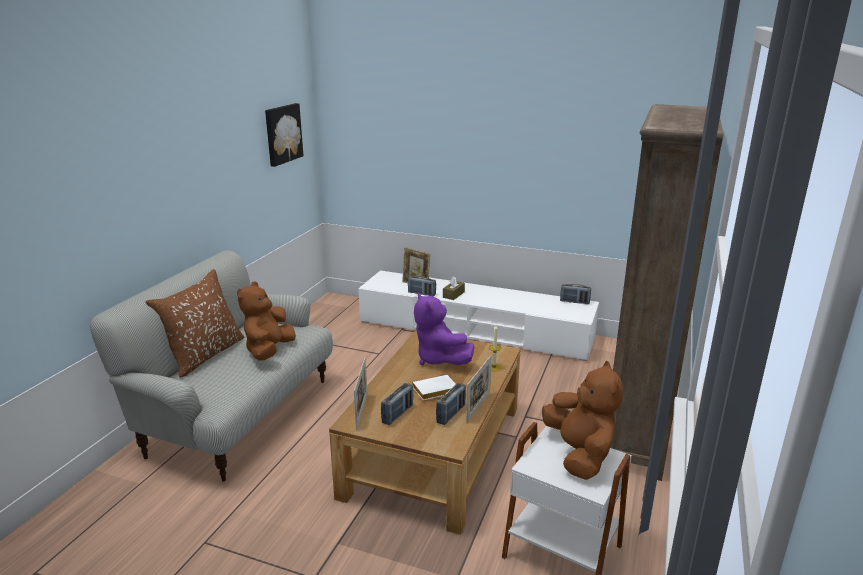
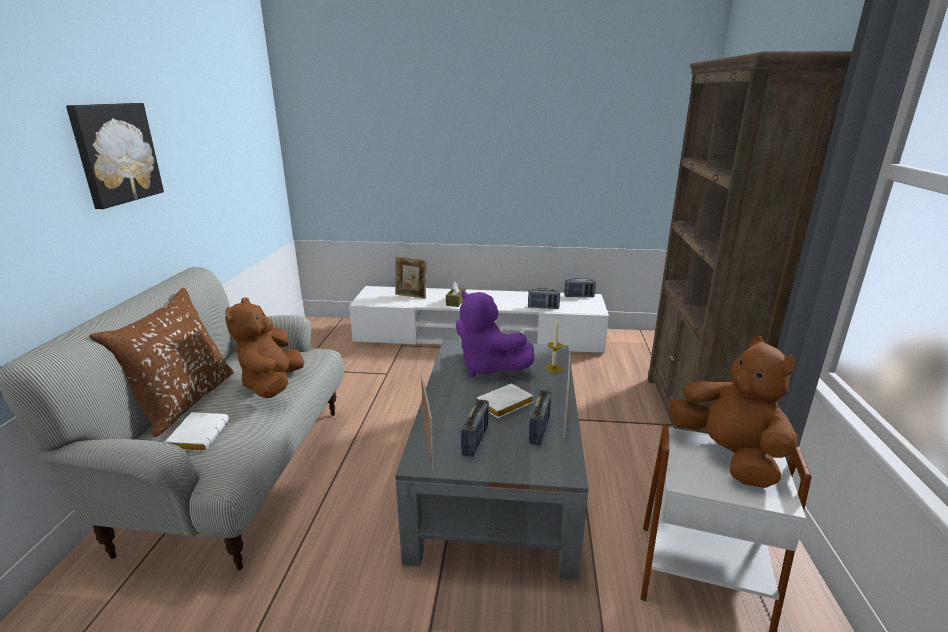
camera: 15 degrees left, 0 degrees up
(208, 381) = (198, 435): none -> white book
(282, 134) = (244, 130): picture -> picture (115, 153)
(421, 294) = (421, 304): radio -> radio (543, 307)
(435, 449) = (497, 474): brown coffee table -> grey coffee table

